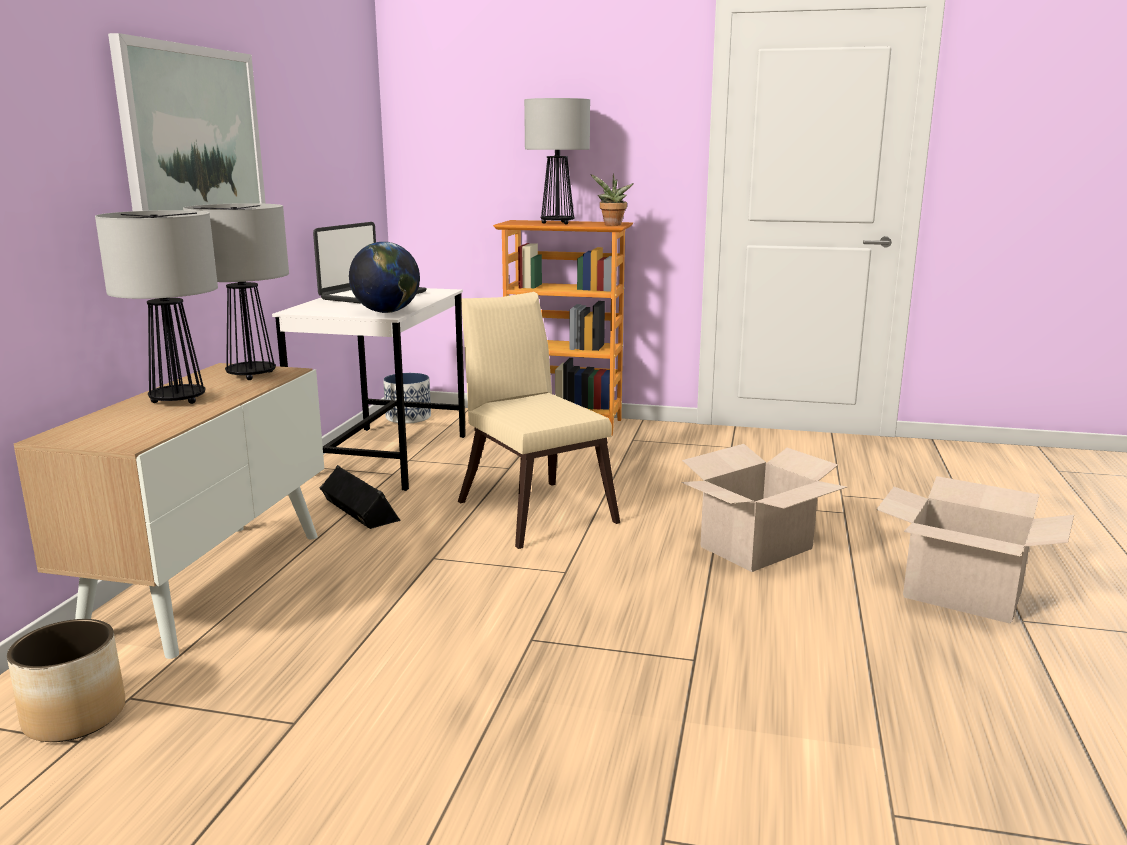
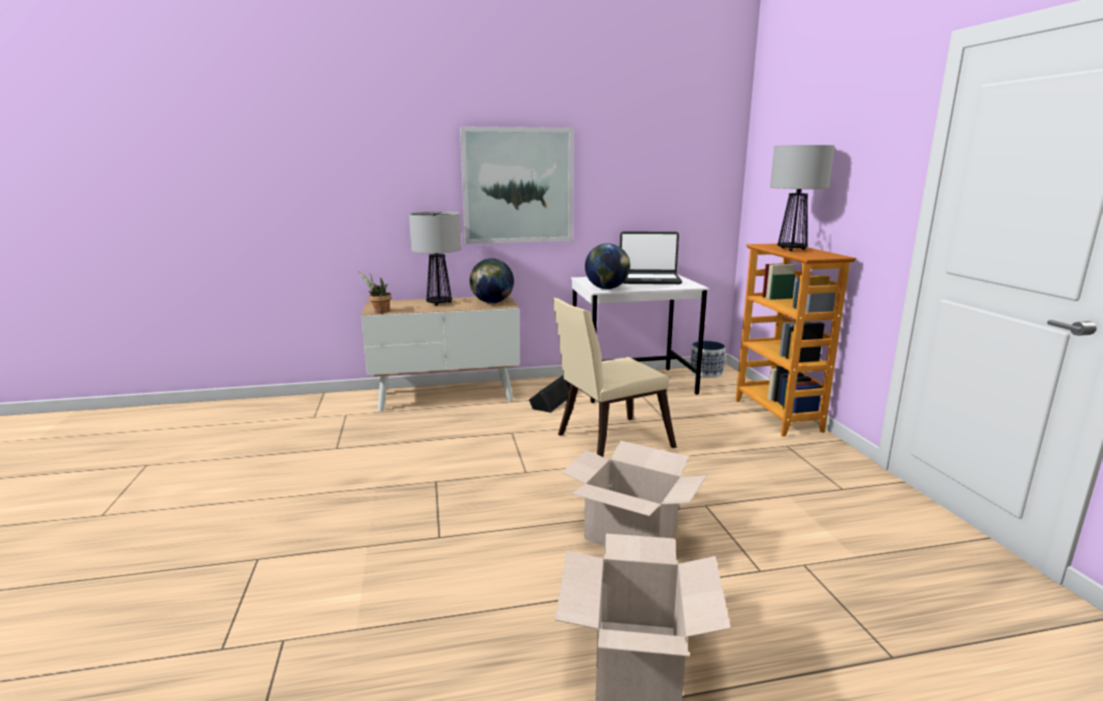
camera: 65 degrees right, 0 degrees up
(74, 716) = (330, 410): planter -> none
(252, 375) = (492, 303): table lamp -> globe
(533, 509) = (607, 442): beige chair -> beige chair turned 150 degrees counterclockwise
(612, 225) = (814, 257): potted plant -> potted plant (379, 311)

